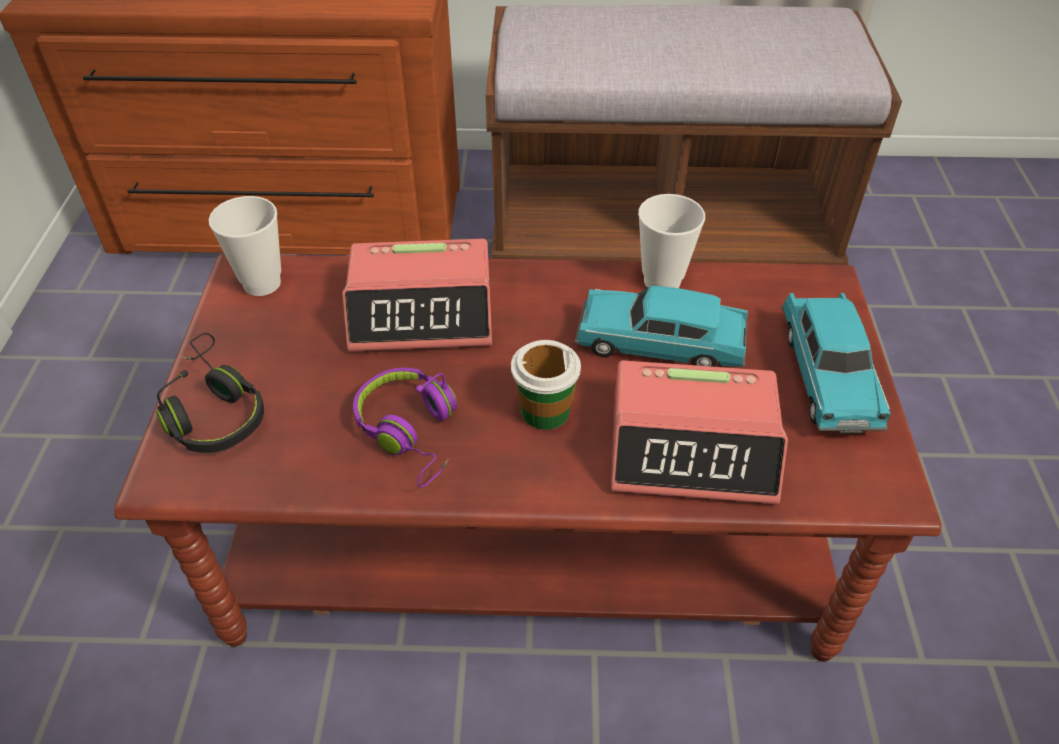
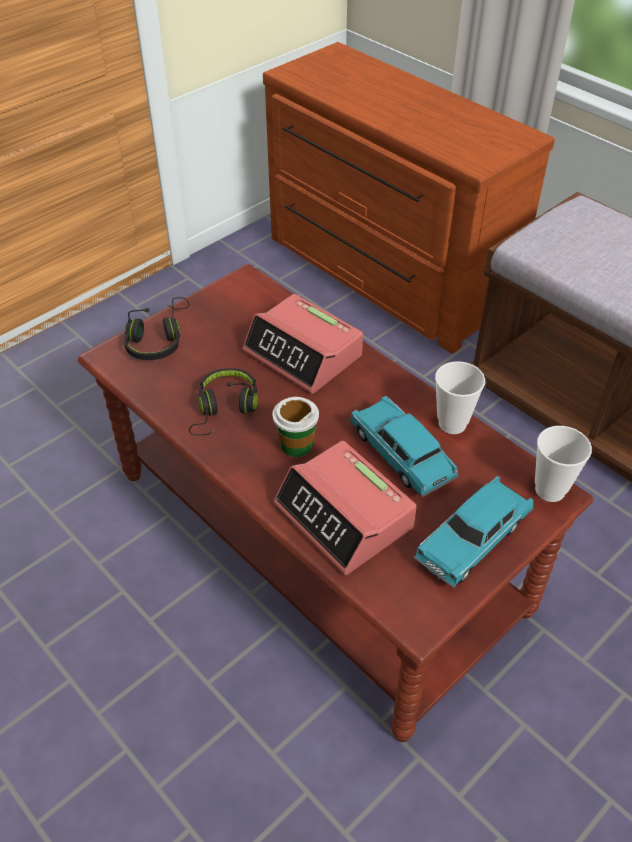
camera: 45 degrees right, 0 degrees up
(262, 283) = (248, 291): cup -> cup (550, 490)
(412, 432) = (225, 409): purple headphones -> black headphones

